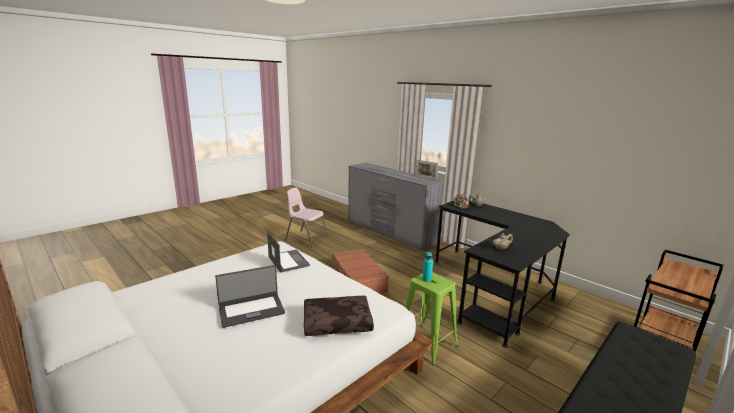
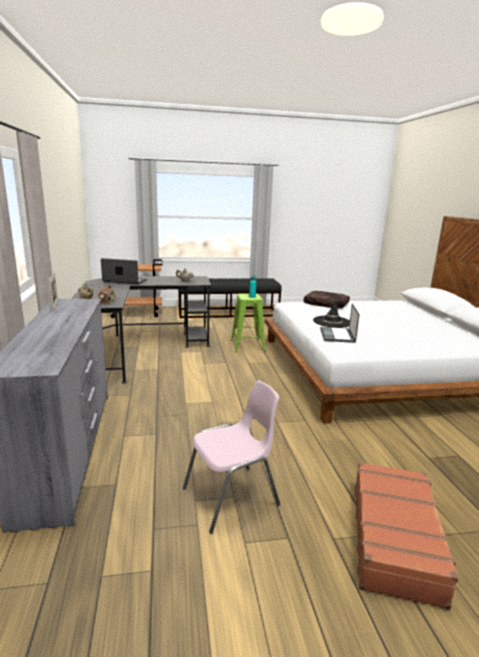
camera: 145 degrees left, 0 degrees up
(251, 310) = (377, 317): laptop -> laptop (124, 281)
(304, 281) = (332, 322): none -> black hat
(306, 238) = (232, 497): pink chair -> pink chair turned 90 degrees counterclockwise
(358, 279) = (237, 393): brown suitcase -> brown suitcase (395, 539)

